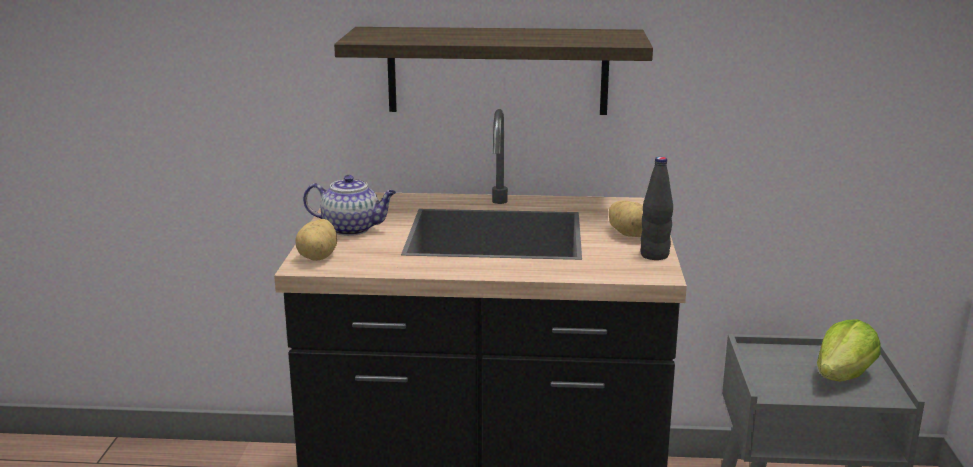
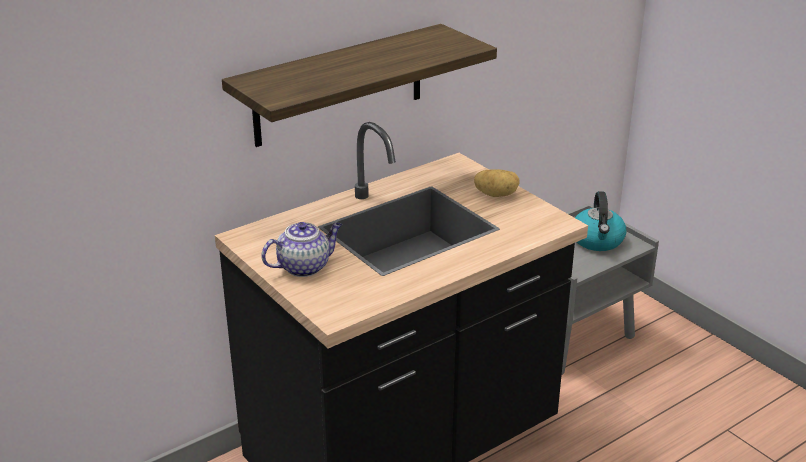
camera: 40 degrees left, 10 degrees up
(319, 257) = (329, 303): potato -> none
(654, 255) = (535, 207): black bottle -> none
(844, 376) = (597, 241): lettuce -> kettle

